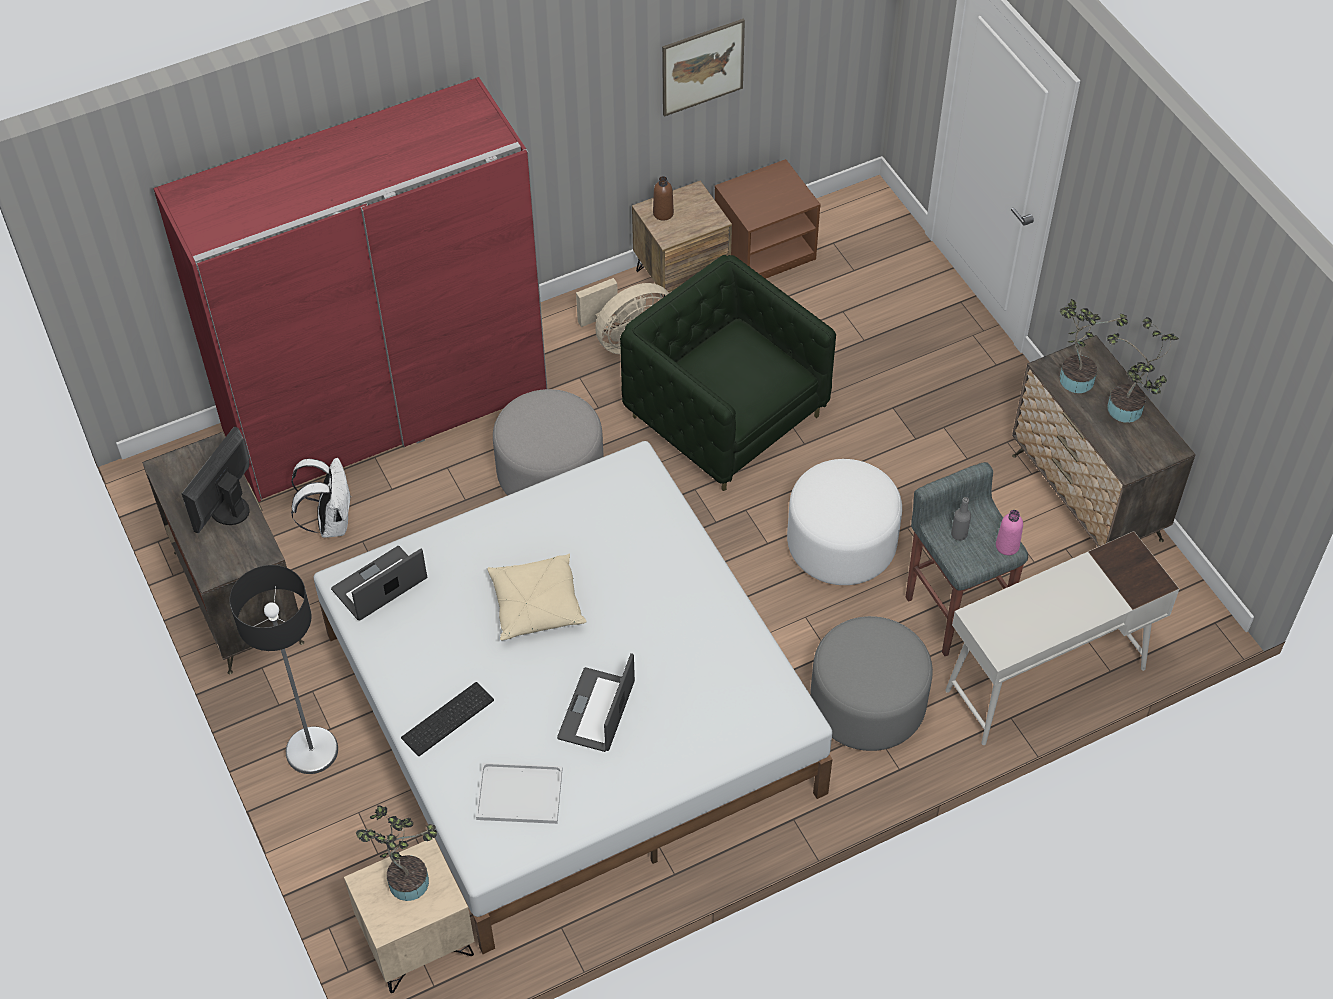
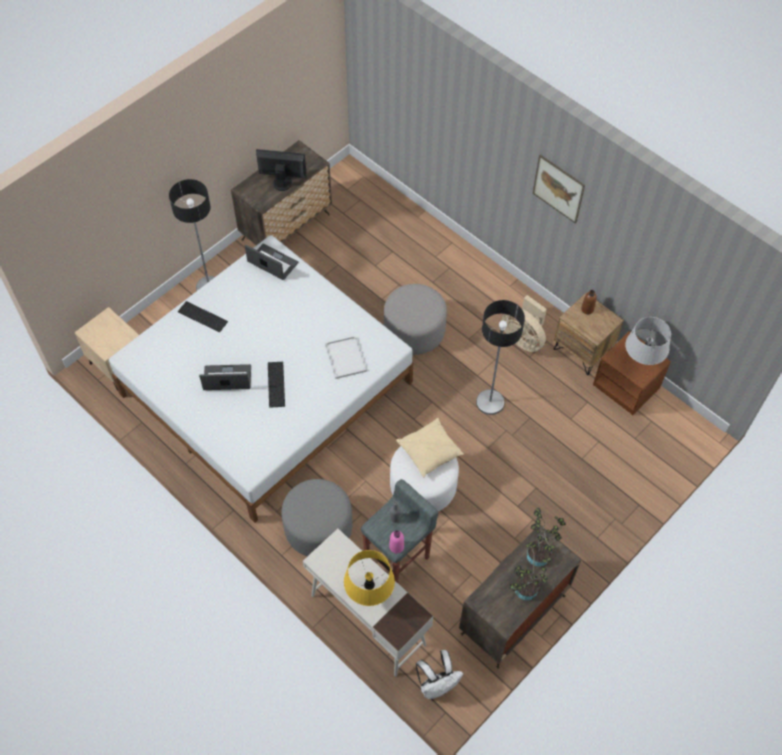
camera: 70 degrees right, 5 degrees up
(331, 522) = (344, 248): white backpack -> white backpack (437, 685)
(386, 410) = (424, 246): red wardrobe -> none
(406, 878) = (113, 331): potted plant -> none
(517, 795) = (167, 360): white tray -> white tray (345, 357)
(536, 605) = (283, 332): beige pillow -> beige pillow (429, 451)
(637, 642) = (275, 384): none -> keyboard
(702, 67) = (644, 264): picture -> picture (558, 188)
(725, 416) = (490, 402): green armchair -> floor lamp
(773, 190) = (641, 362): none -> grey table lamp
(1077, 599) = (369, 593): none -> yellow table lamp

